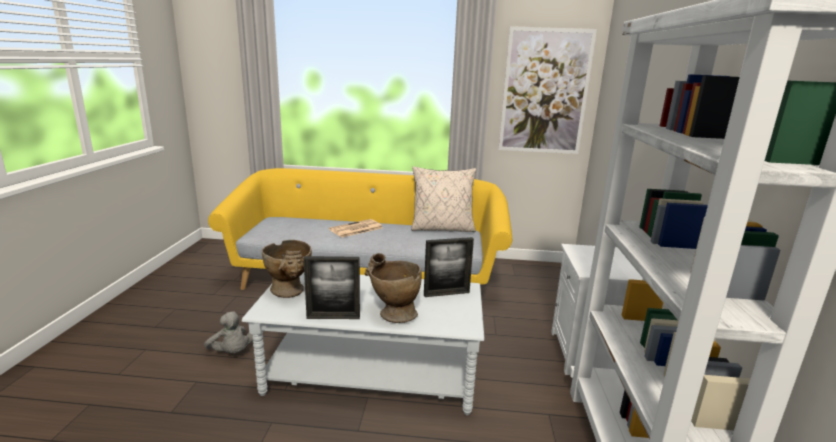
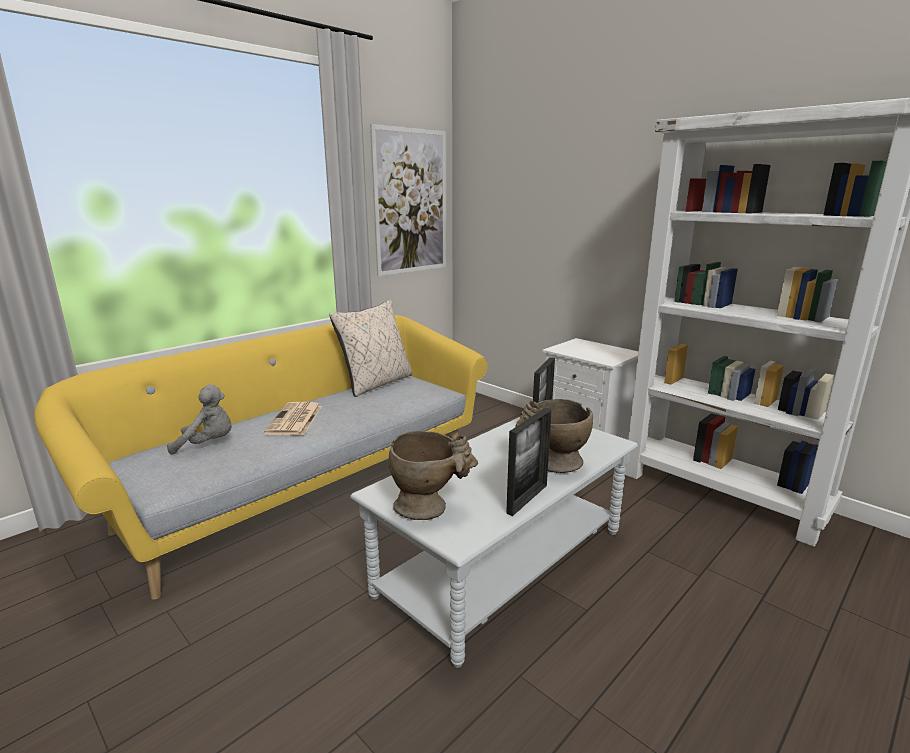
camera: 50 degrees left, 0 degrees up
(232, 352) = (324, 665): grey plush toy -> grey plush toy (208, 444)

